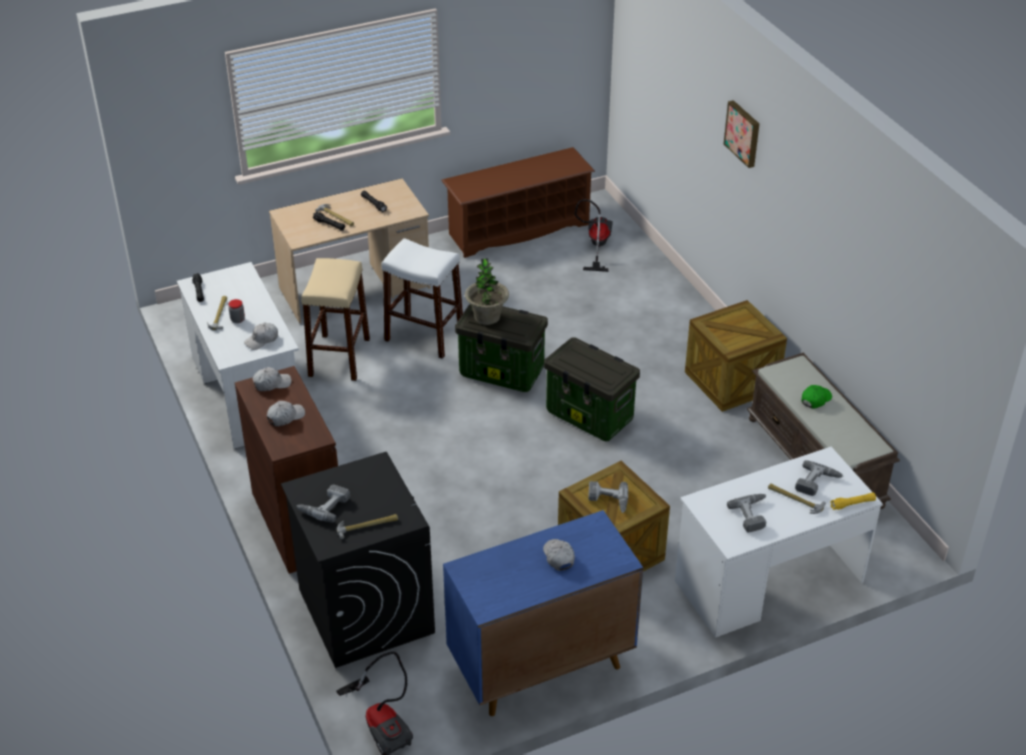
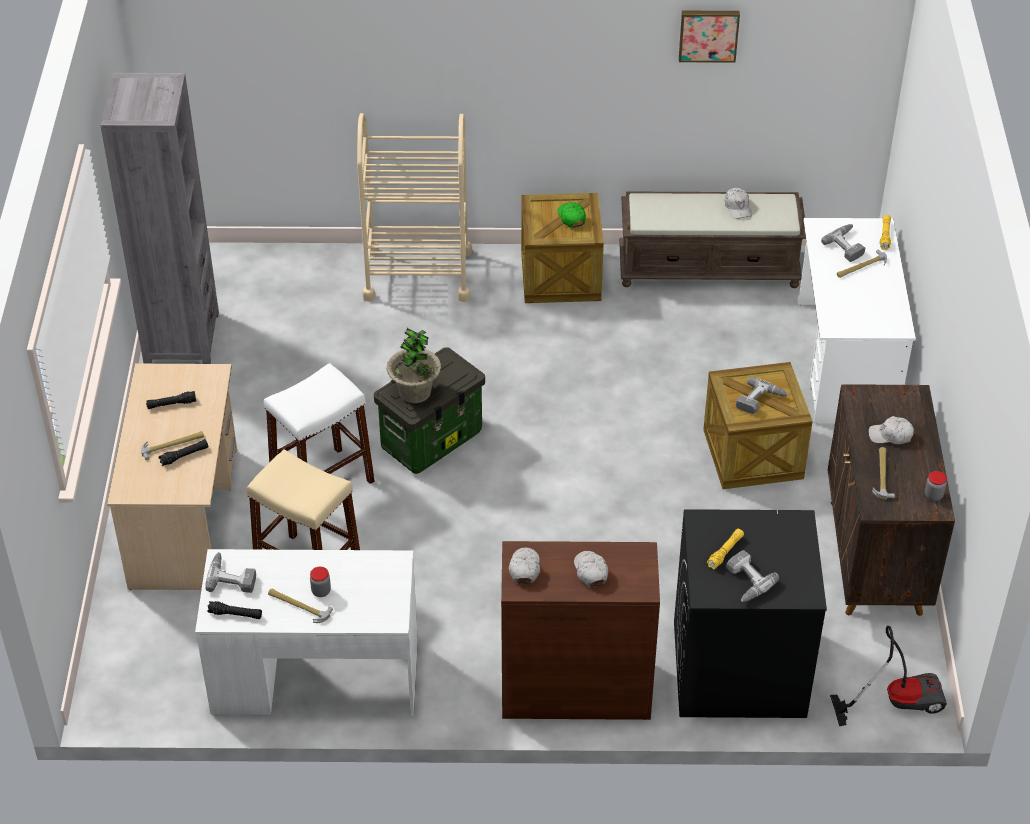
camera: 65 degrees left, 5 degrees up
(262, 340) = (377, 579): white cap -> white cap (738, 207)
(351, 486) = (725, 552): none -> yellow flashlight
(367, 526) = (792, 556): hammer -> hammer (882, 475)
(500, 603) = (933, 495): none -> jar
(518, 229) = (181, 338): brown shoe rack -> grey bookcase
(539, 666) = (875, 558): blue cabinet -> brown cabinet
(591, 416) = (548, 396): storage box -> none
(595, 245) = (263, 288): vacuum cleaner -> none
(670, 309) = (417, 274): none -> beige cart
(743, 133) = (454, 38): picture -> picture (708, 34)
(753, 515) = (868, 300): power drill -> power drill (232, 576)
(815, 399) = (699, 211): green cap -> green cap (571, 217)

